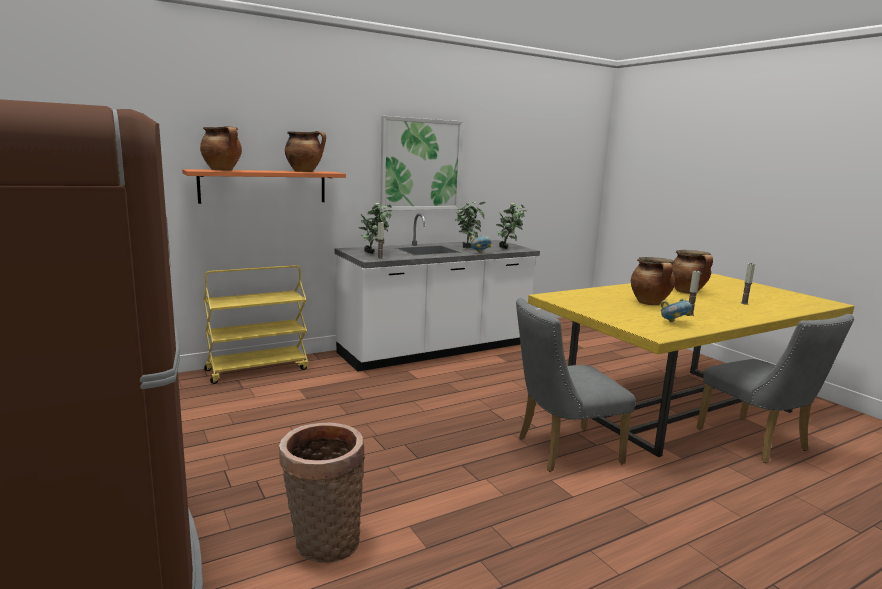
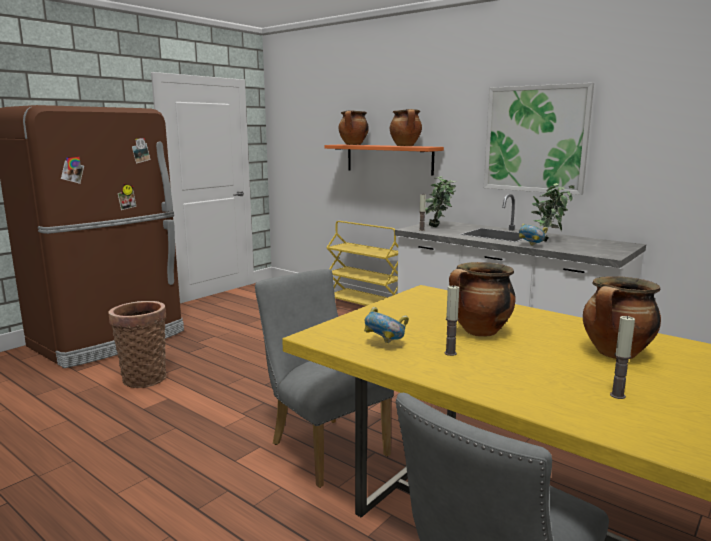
camera: 70 degrees right, 0 degrees up
(509, 249) = (590, 251): potted plant -> none

